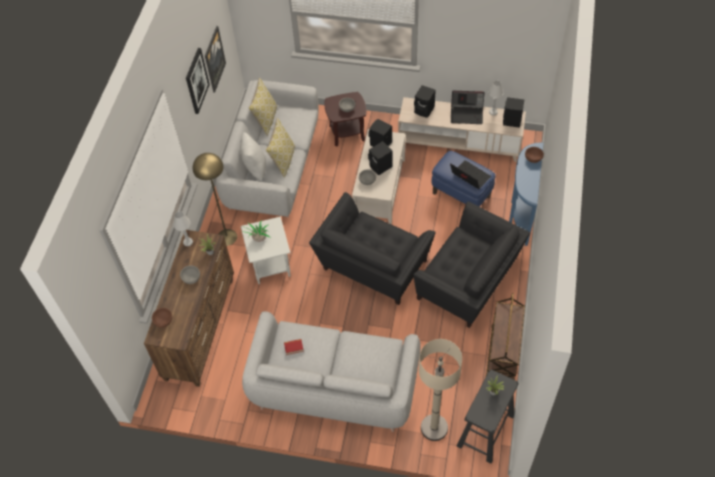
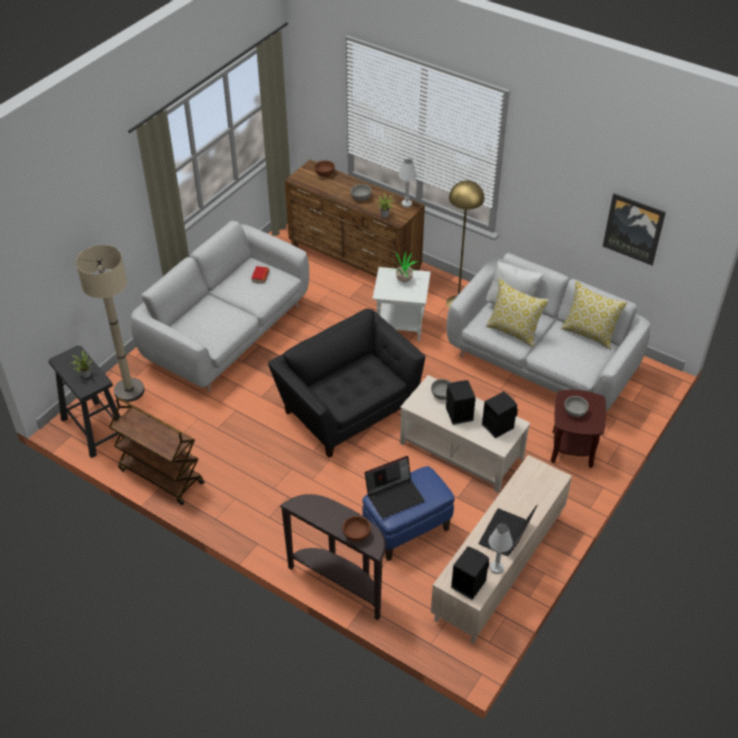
camera: 110 degrees right, 10 degrees down
(196, 81) = (579, 186): picture -> none
(425, 110) = (535, 490): black speaker -> none
(468, 283) = (272, 484): black armchair -> none
(520, 214) = (340, 583): blue console table -> brown console table

